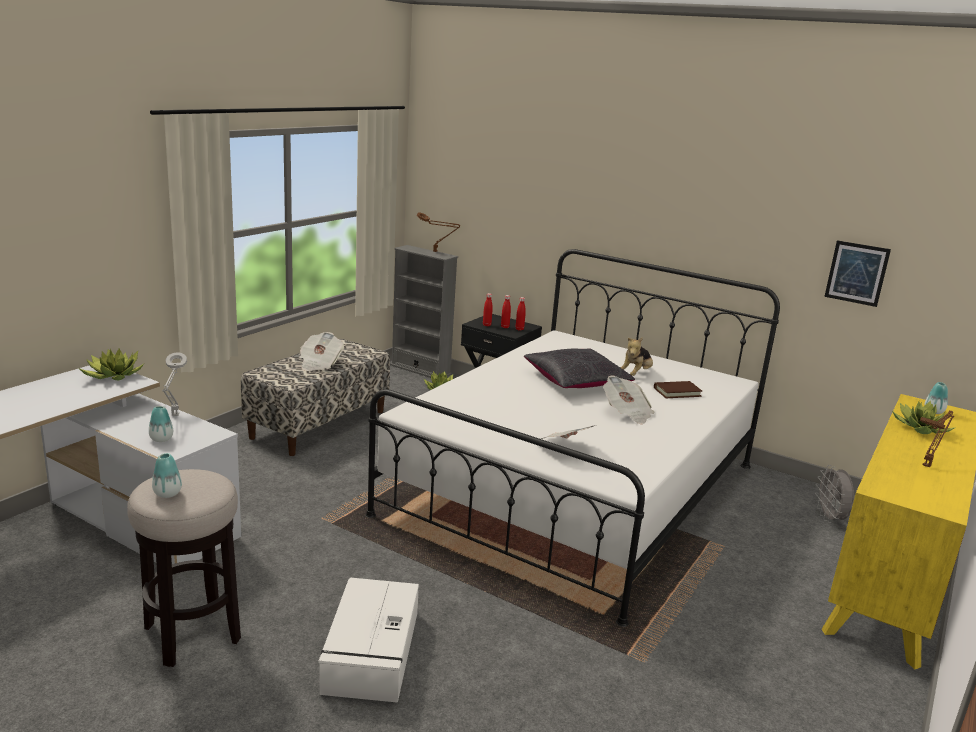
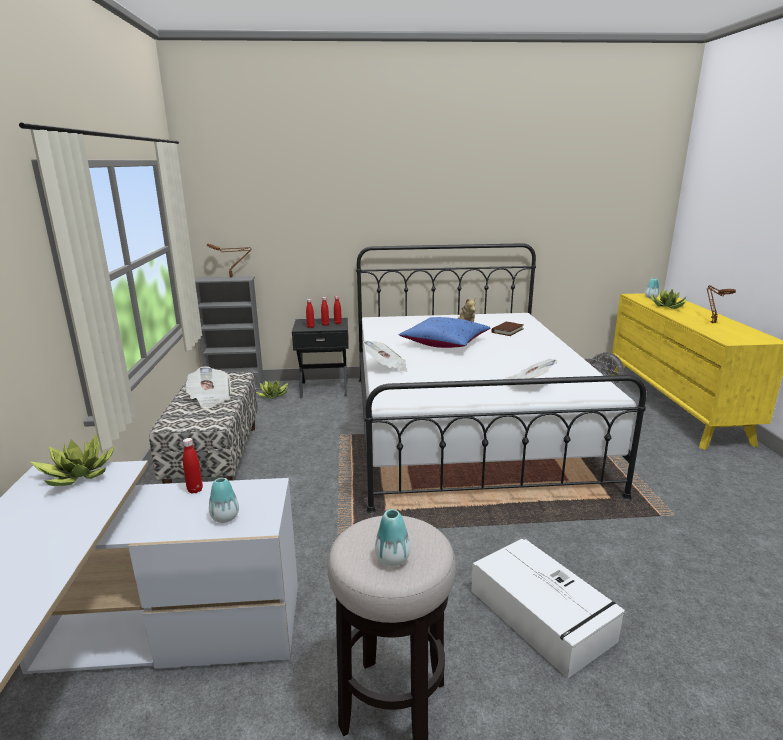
camera: 35 degrees left, 0 degrees up
(175, 416) = (195, 490): grey table lamp -> red bottle
(576, 381) = (444, 343): black pillow -> blue pillow
(627, 413) = (511, 351): newspaper -> newspaper (386, 367)
(856, 273) = (578, 221): picture -> none

